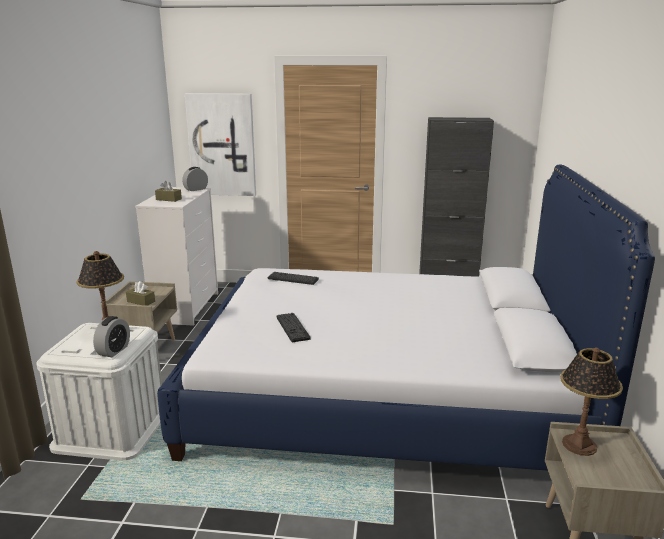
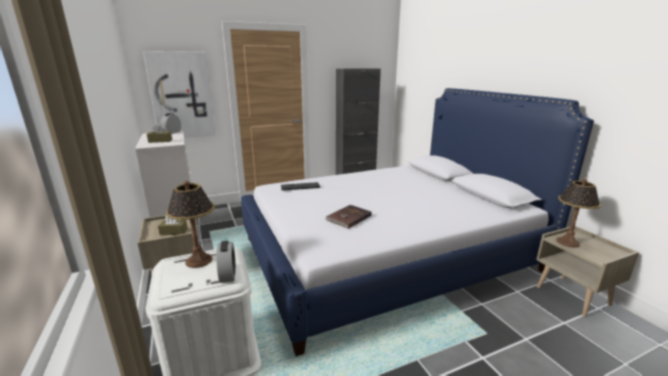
camera: 30 degrees left, 0 degrees up
(292, 328) = (348, 218): keyboard -> brown book

